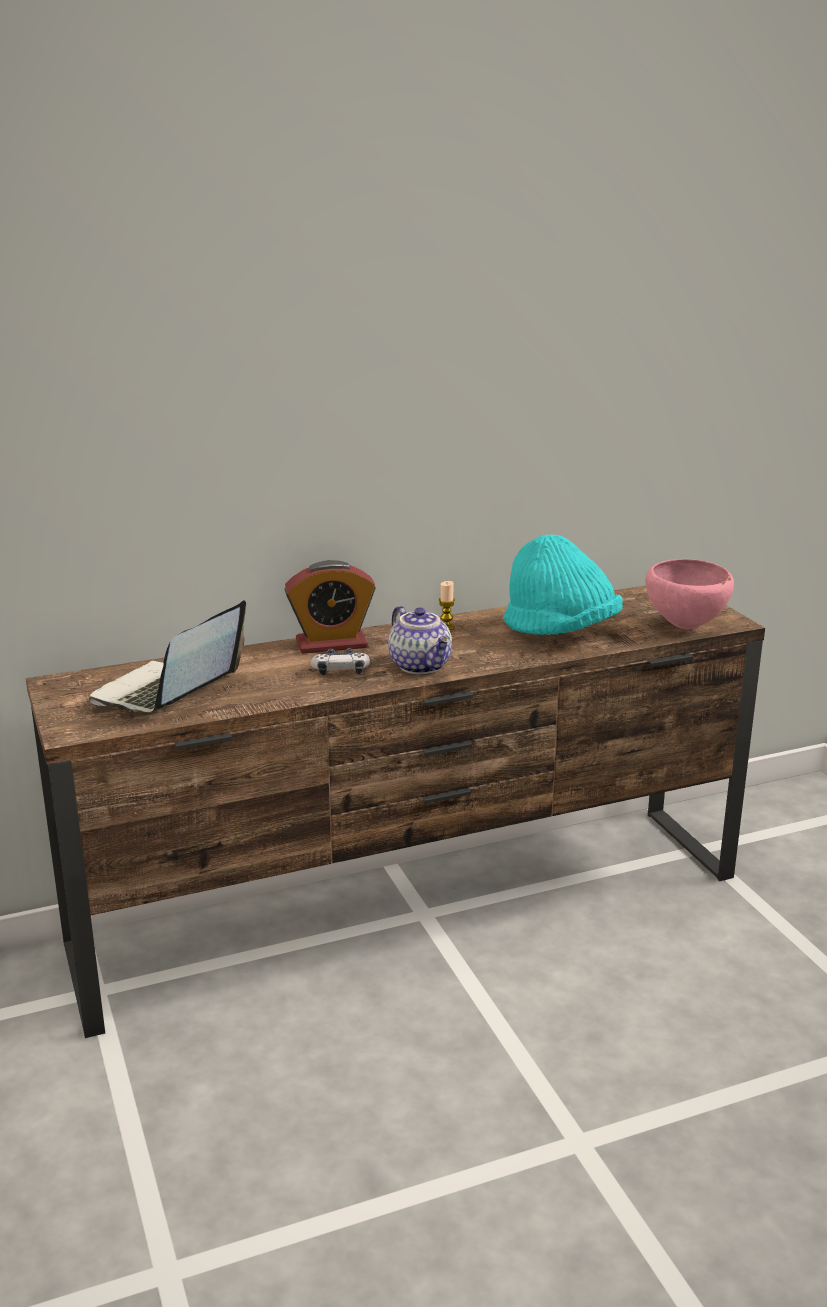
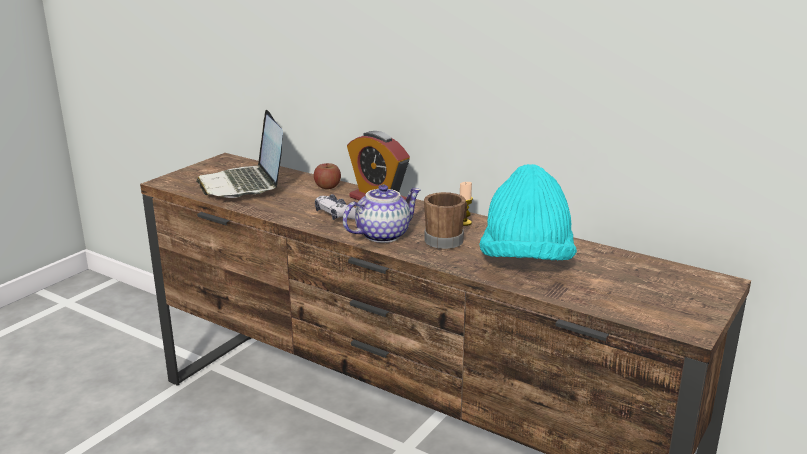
camera: 55 degrees right, 0 degrees up
(167, 693) = (244, 185): laptop -> laptop turned 105 degrees counterclockwise
(252, 655) = (327, 186): none -> apple
(421, 666) = (382, 235): teapot -> teapot turned 150 degrees counterclockwise
(473, 645) = (447, 239): none -> brown mug
(686, 626) = (635, 310): pink bowl -> none

